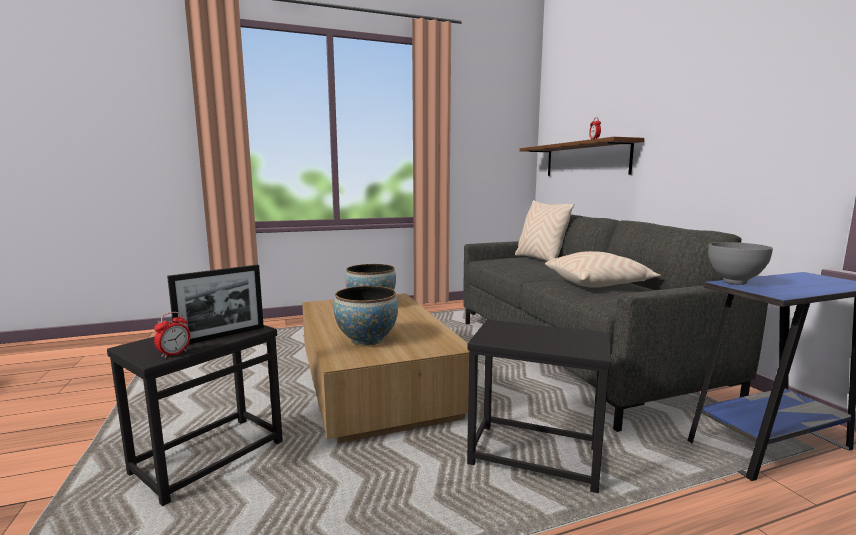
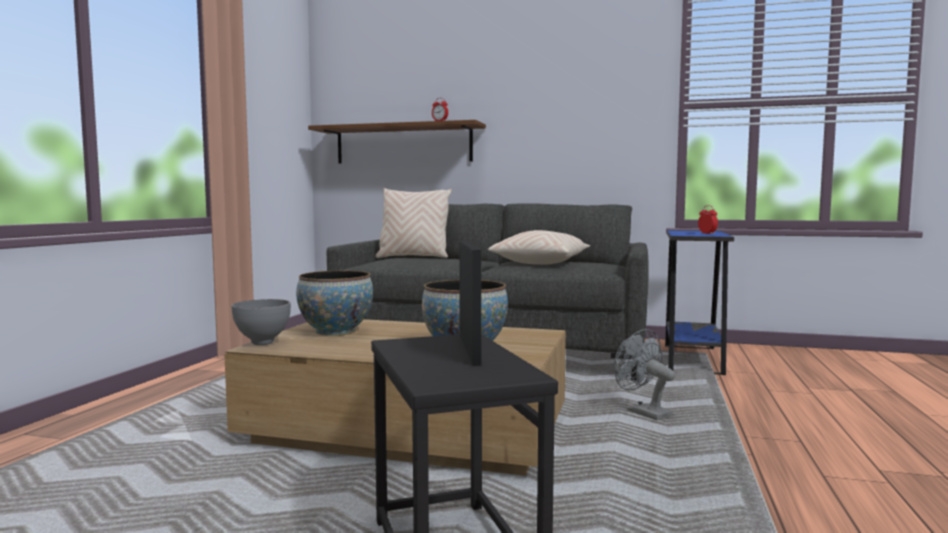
camera: 55 degrees left, 5 degrees down
(174, 354) = (513, 367): alarm clock -> alarm clock (707, 233)
(534, 457) = (642, 412): black side table -> grey fan
(733, 283) = (683, 234): grey bowl -> grey bowl (261, 343)

